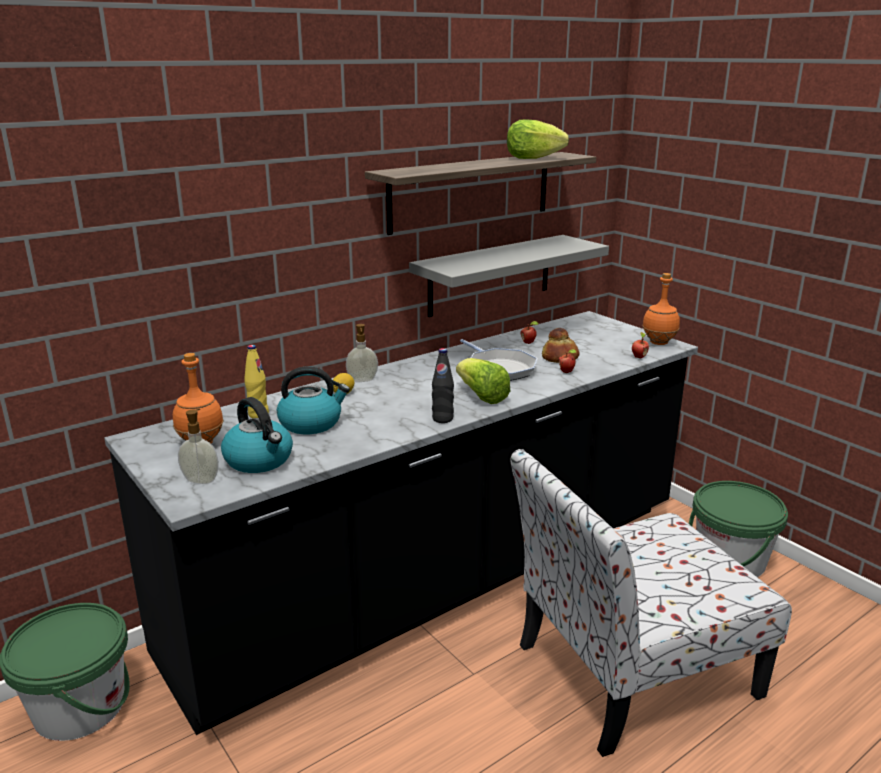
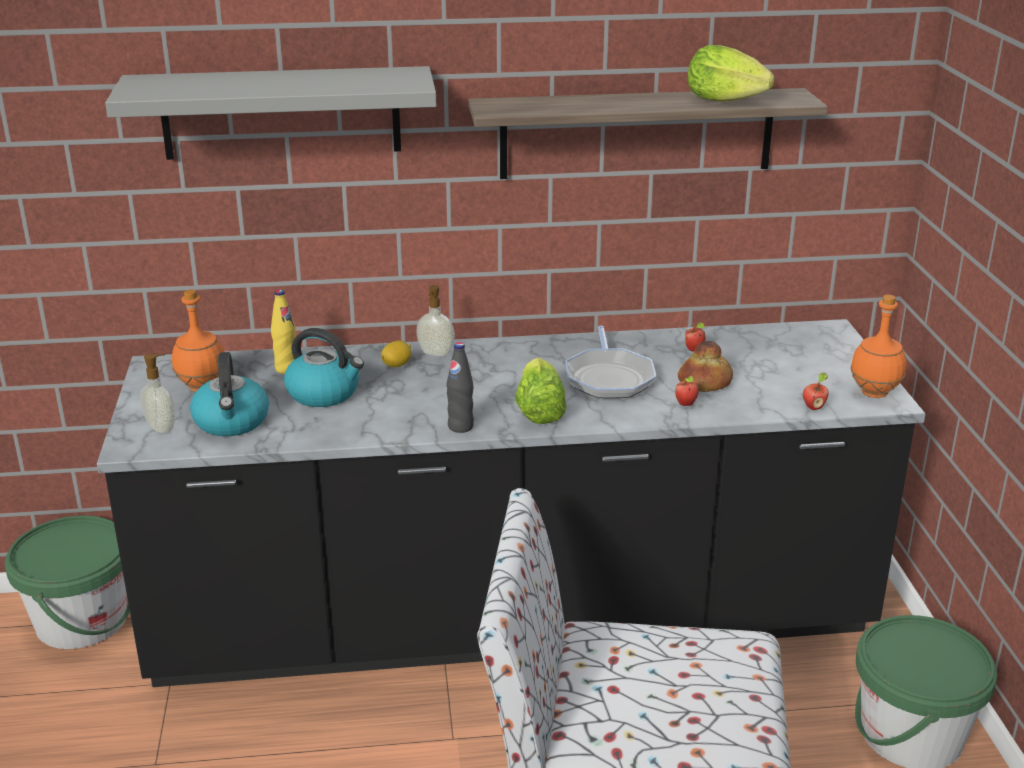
camera: 30 degrees right, 5 degrees up
(490, 275) = (667, 246): grey shelf -> grey shelf (281, 113)

